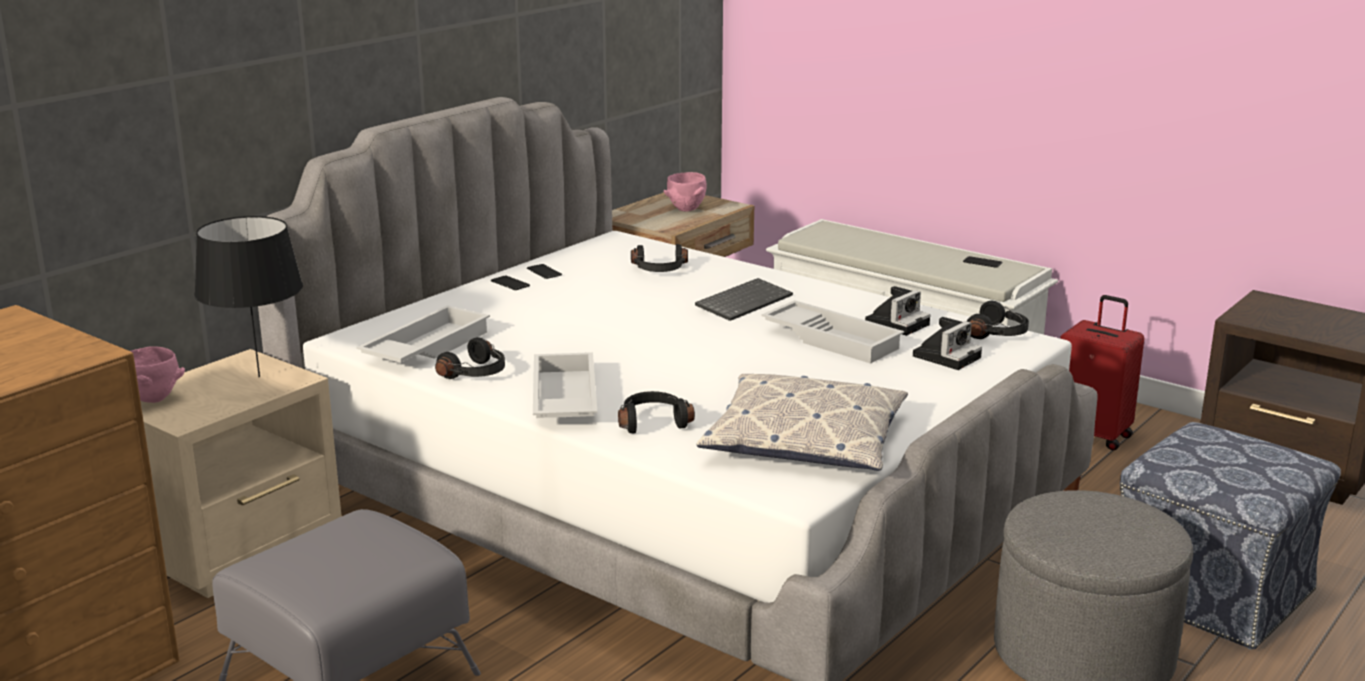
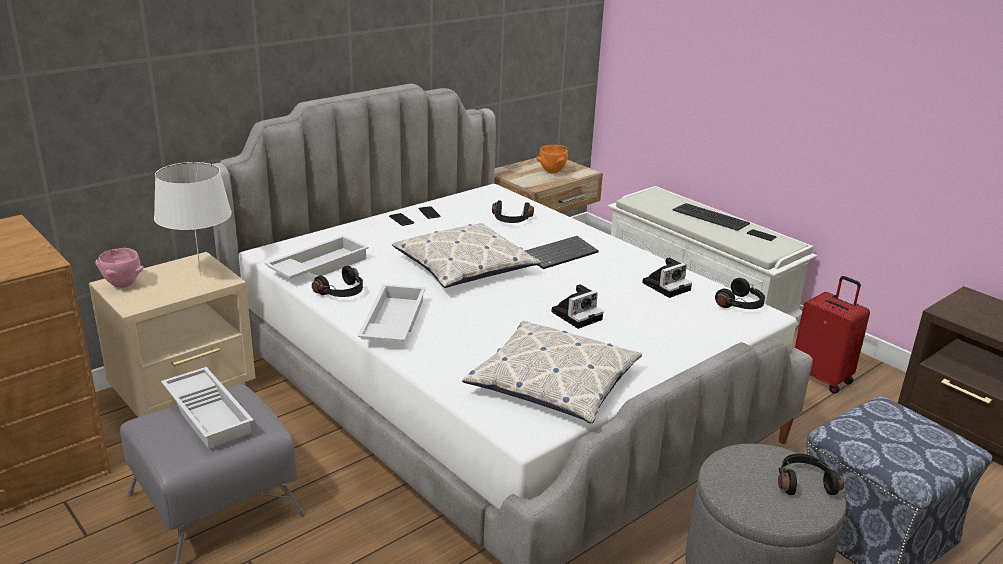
camera: 10 degrees right, 5 degrees up
(259, 377) = (200, 275): black table lamp -> white table lamp
(625, 328) = (464, 266): none -> pillow
(652, 422) = (447, 351): black headphones -> black headphones (804, 482)
(686, 210) = (552, 172): pink bowl -> orange bowl
(833, 339) = (612, 294): white tray -> white tray (209, 413)
(909, 248) = (710, 217): none -> keyboard
(947, 356) = (693, 320): camera -> camera (577, 315)

